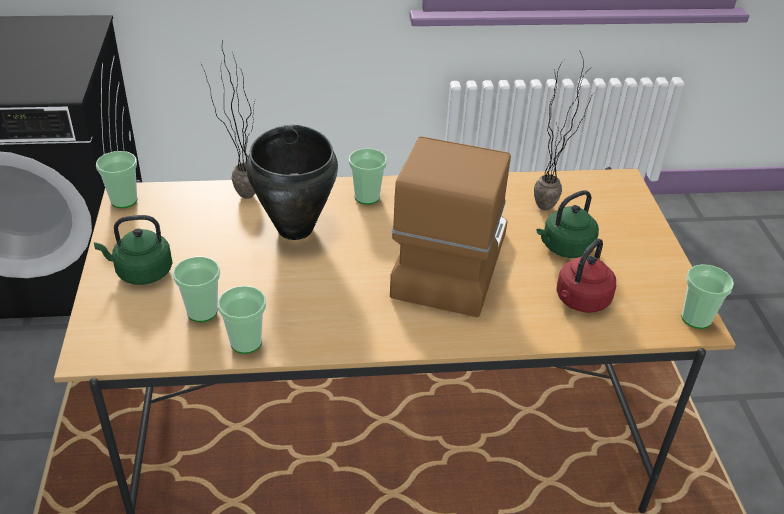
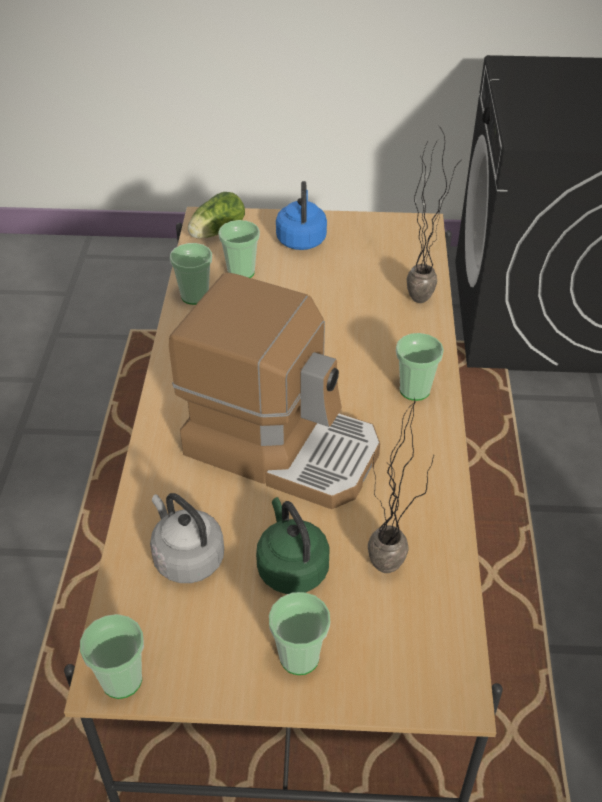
camera: 100 degrees right, 5 degrees up
(119, 342) = (215, 232): none -> lettuce
(124, 200) = (412, 224): cup -> cup (299, 657)
(141, 272) = (301, 238): green kettle -> blue kettle
(296, 228) = (357, 331): black cooking pot -> none
(580, 301) = (186, 557): red kettle -> grey kettle

